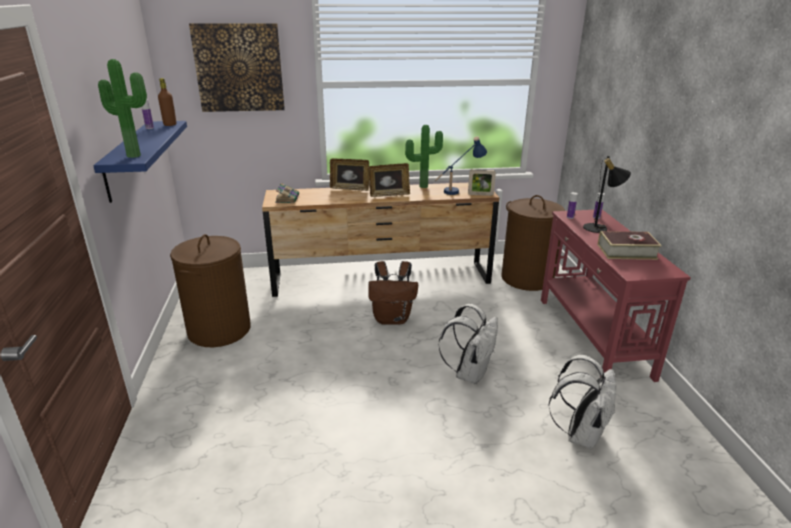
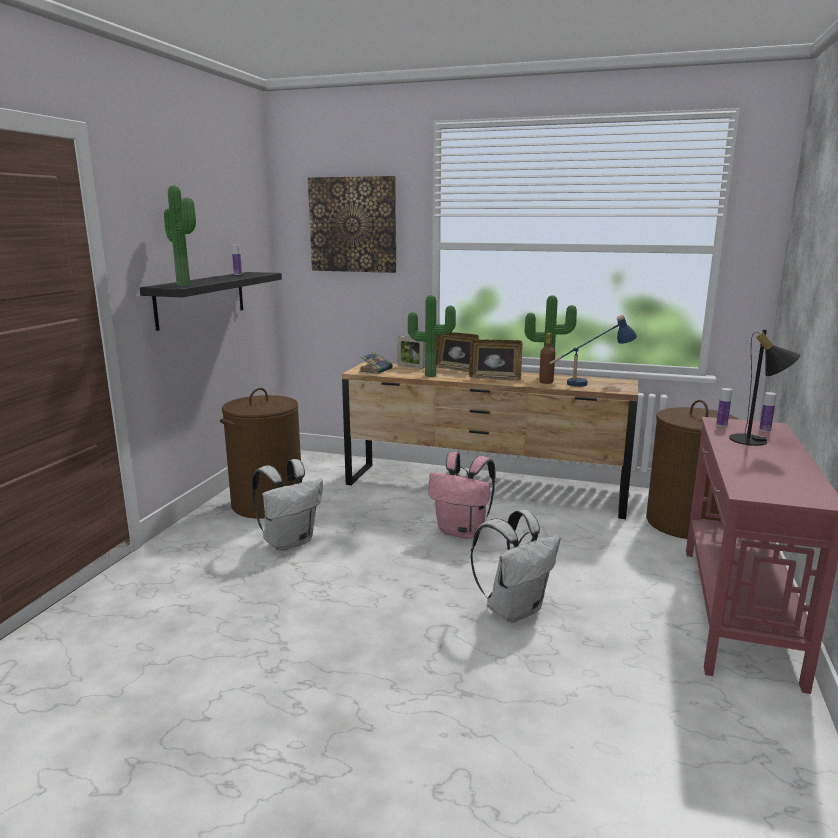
camera: 25 degrees right, 10 degrees down
(128, 159) = (201, 299): blue shelf -> black shelf
(170, 124) = (260, 273): brown bottle -> brown bottle (546, 382)
(337, 198) = (431, 375): none -> potted plant
(392, 319) = (462, 531): brown backpack -> pink backpack
(480, 194) = (614, 390): picture frame -> picture frame (410, 367)
(580, 434) = (619, 722): white backpack -> white backpack (289, 541)
(626, 251) = (769, 469): book -> none

